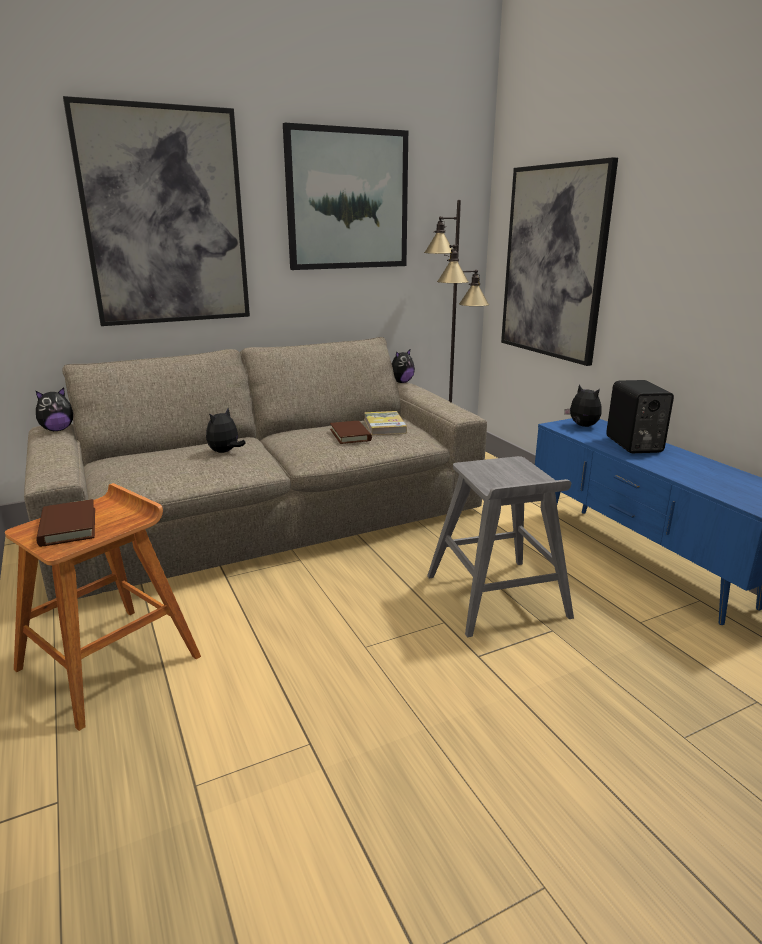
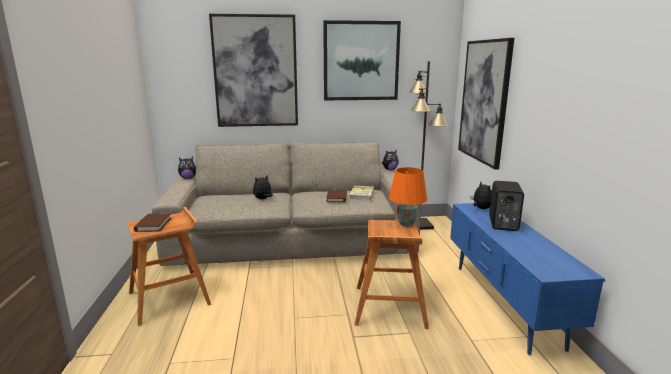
camera: 20 degrees right, 5 degrees down
(497, 597) = (389, 307): grey stool -> brown stool
(516, 463) = (407, 224): none -> orange table lamp

